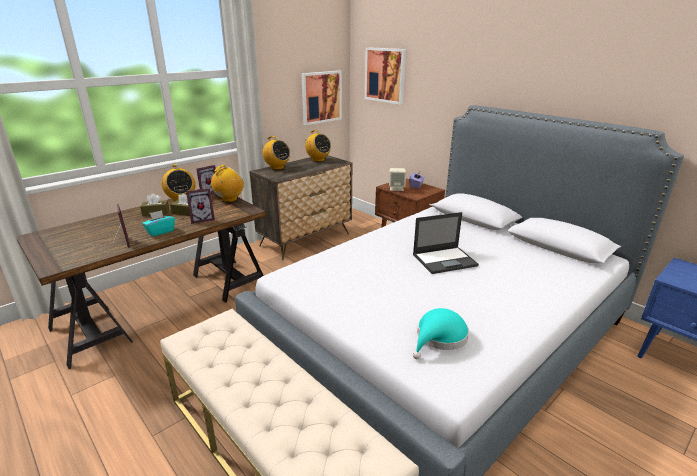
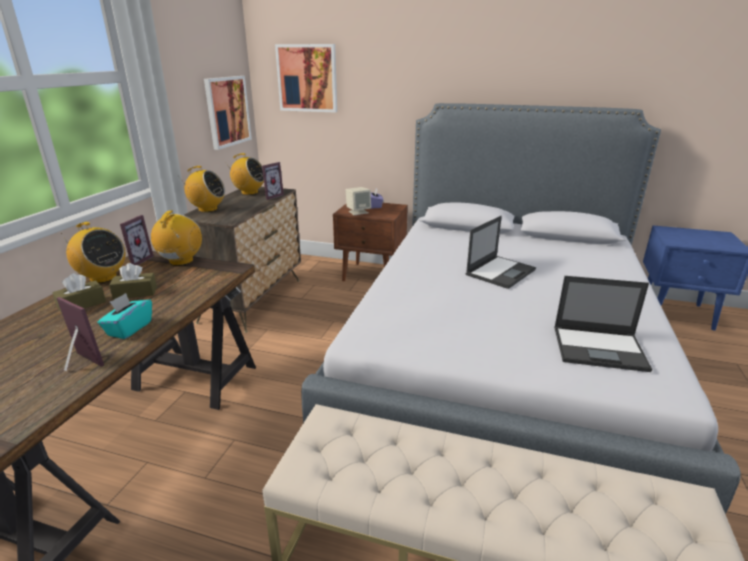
camera: 30 degrees left, 0 degrees up
(202, 219) = (176, 295): picture frame -> picture frame (271, 196)
(439, 338) = (600, 348): turquoise hat -> laptop

